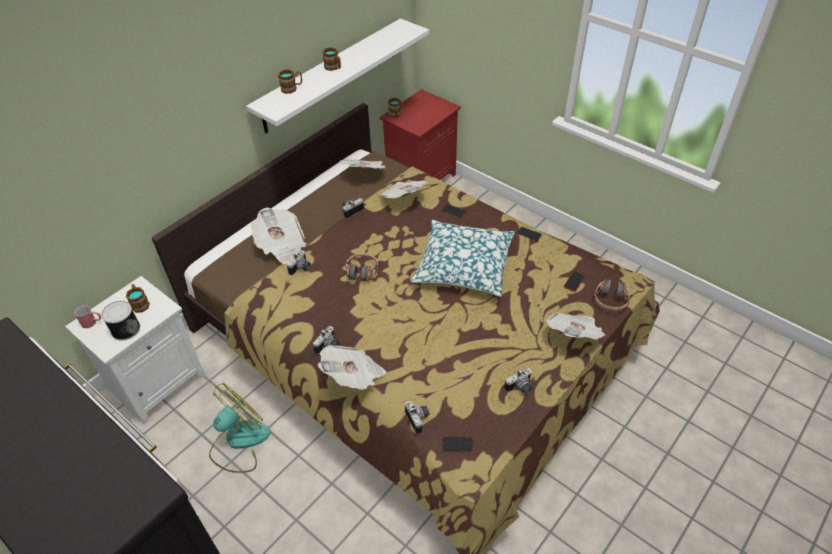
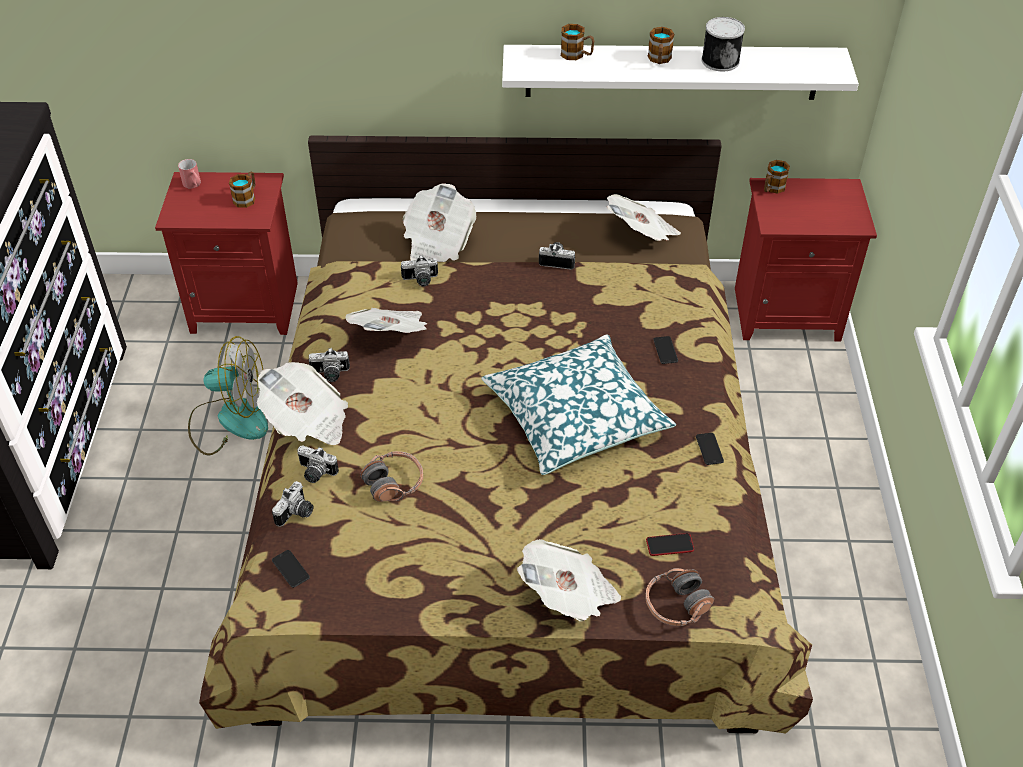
camera: 50 degrees right, 0 degrees up
(125, 329) = (206, 211): can -> can (720, 60)
(158, 381) = (246, 306): white nightstand -> red nightstand
(362, 271) = (468, 331): headphones -> headphones (394, 483)
(403, 198) = (631, 291): newspaper -> newspaper (391, 335)
(520, 388) = (425, 585): camera -> camera (315, 473)

